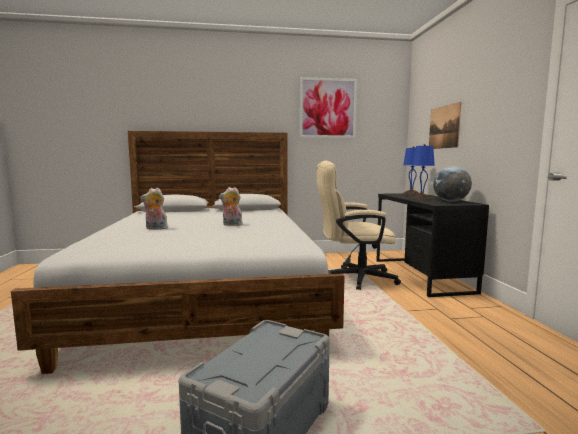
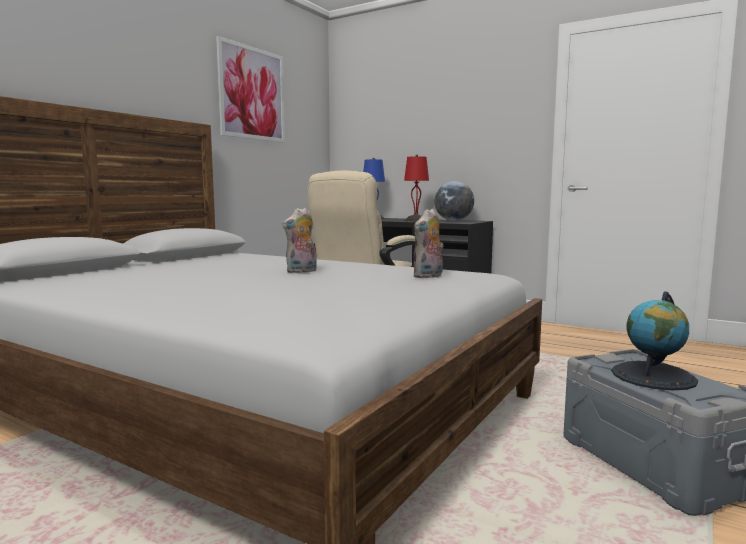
camera: 50 degrees left, 0 degrees up
(155, 228) = (231, 291): plush toy -> plush toy (428, 276)
(263, 353) = (653, 376): none -> globe
(422, 198) = (416, 220): blue table lamp -> red table lamp
(444, 127) = (406, 136): picture -> none

